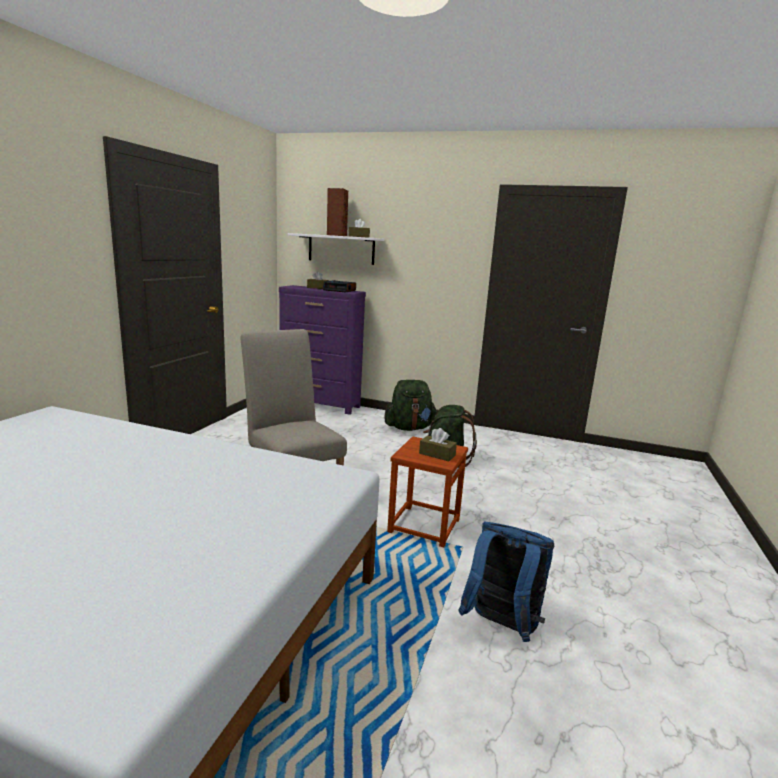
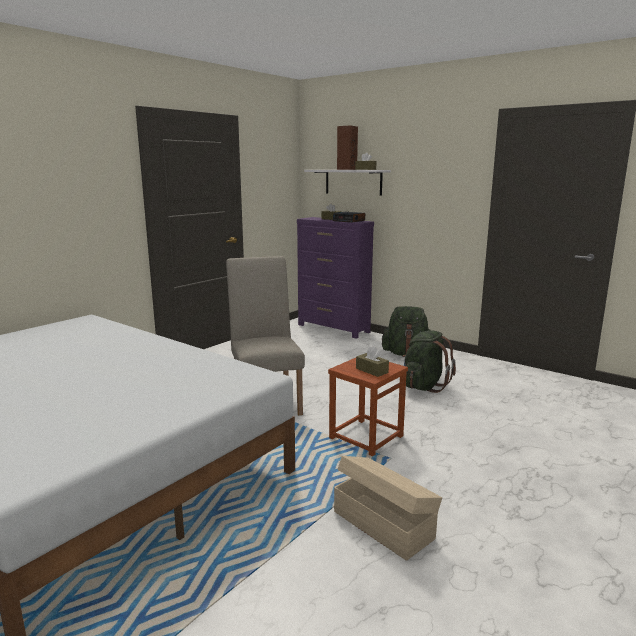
camera: 20 degrees right, 0 degrees up
(500, 627) = (383, 523): blue backpack -> beige storage box

